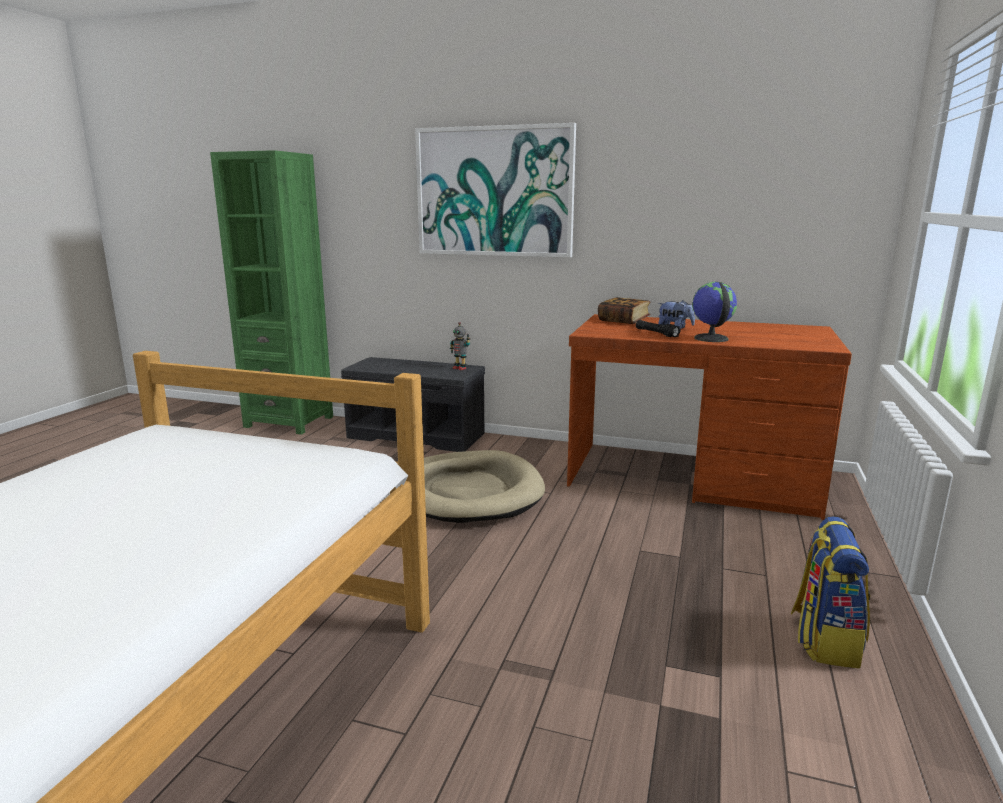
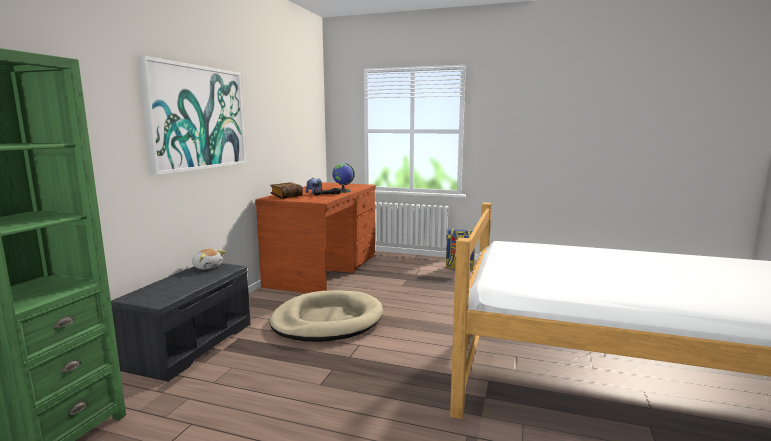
camera: 90 degrees left, 5 degrees down
(460, 368) = (207, 267): toy robot -> plush toy

